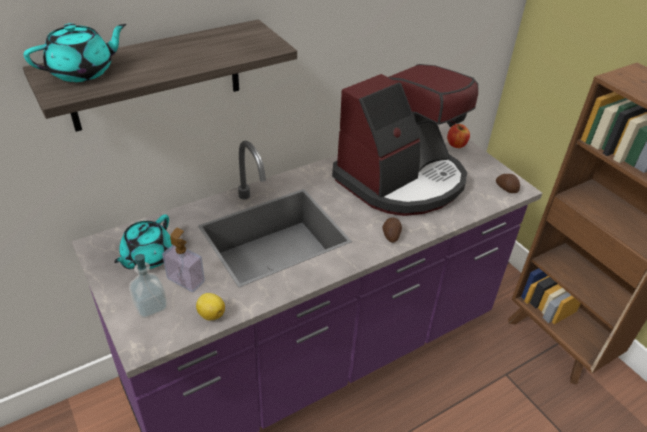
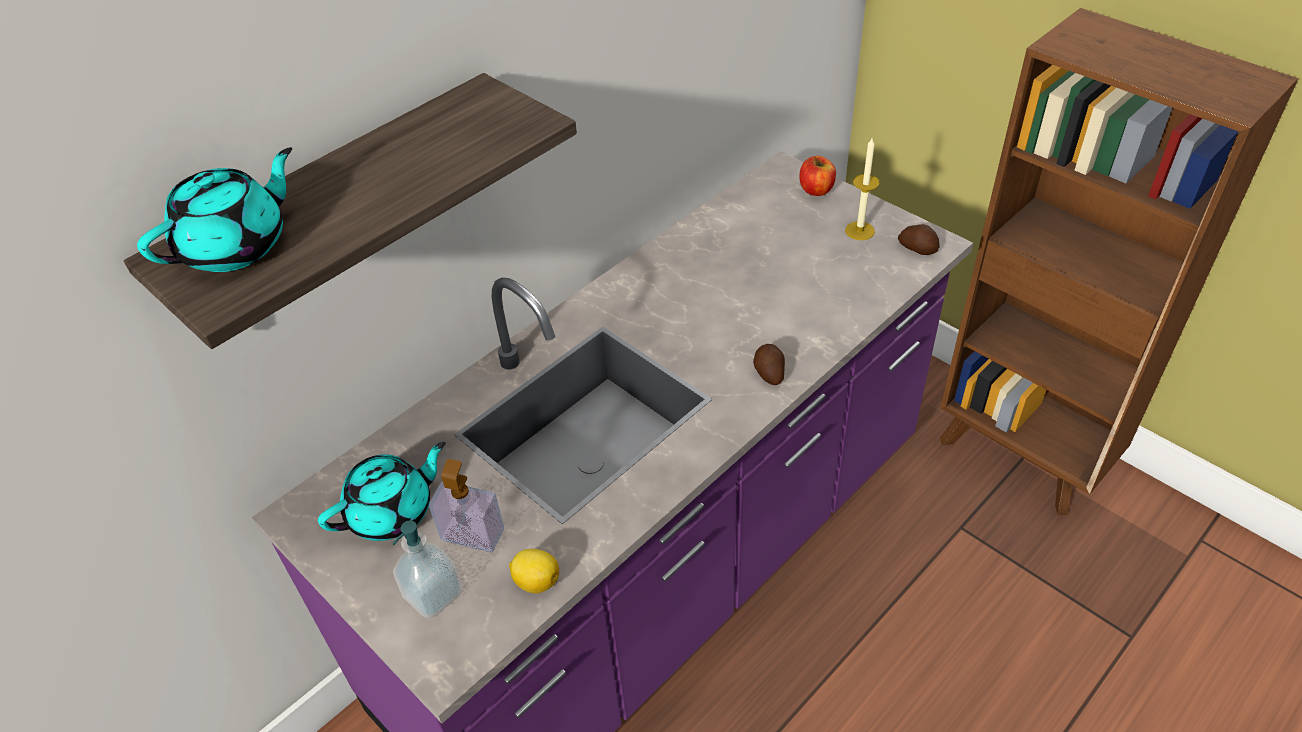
camera: 10 degrees left, 5 degrees up
(147, 257) = (392, 511): turquoise teapot -> turquoise teapot turned 135 degrees counterclockwise
(401, 180) = (752, 273): coffee machine -> none
(474, 171) = (859, 231): none -> candle

